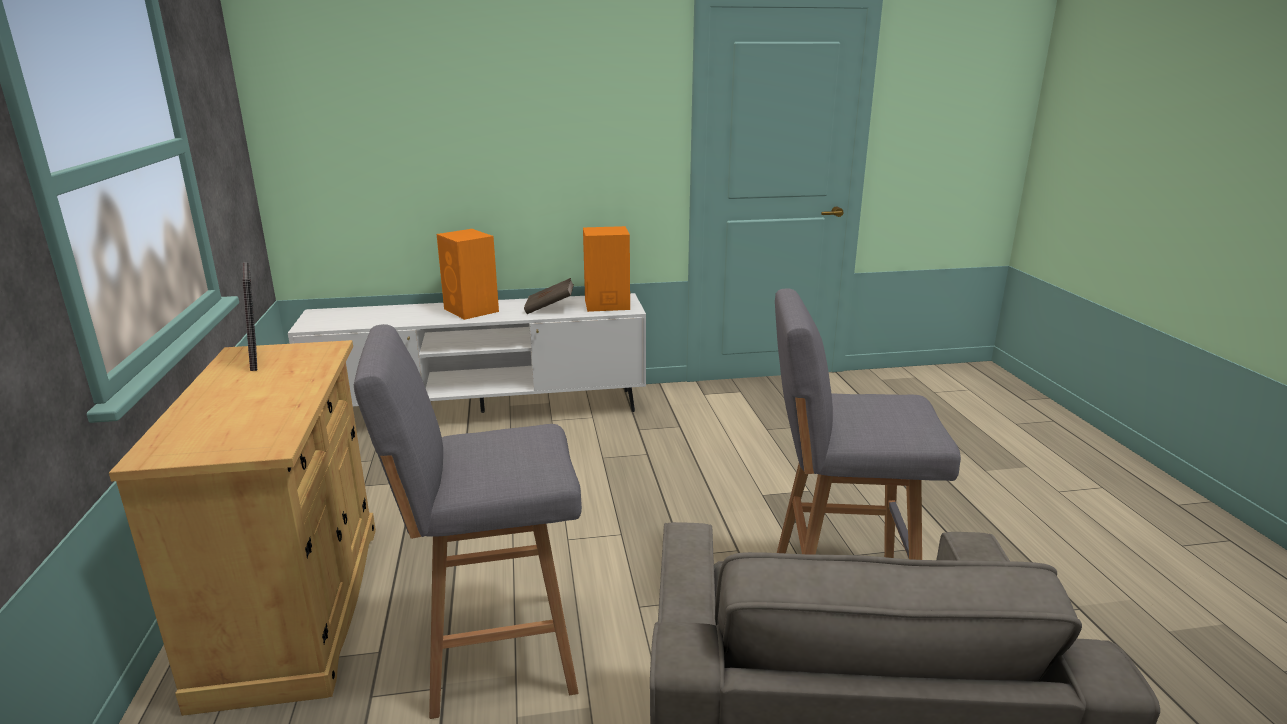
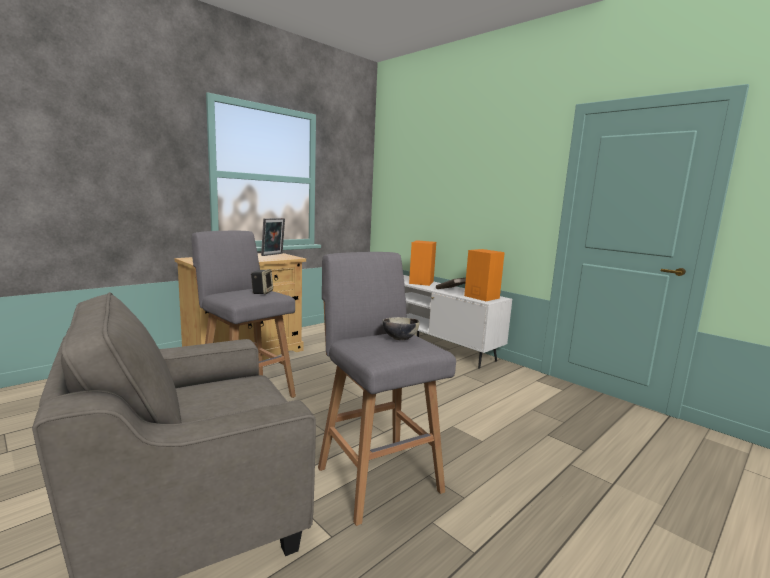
camera: 55 degrees right, 10 degrees down
(512, 441) = (262, 292): none -> speaker
(869, 405) = (399, 339): none -> bowl

